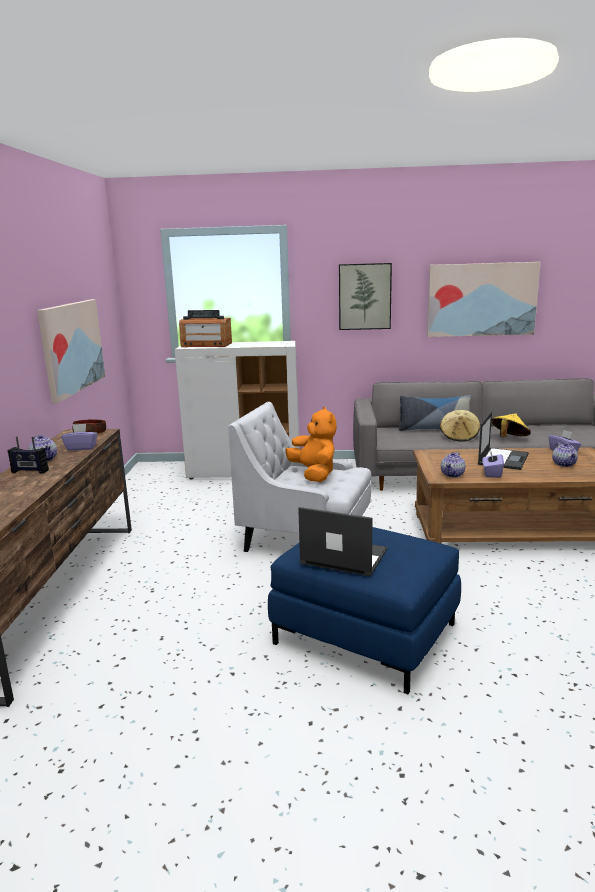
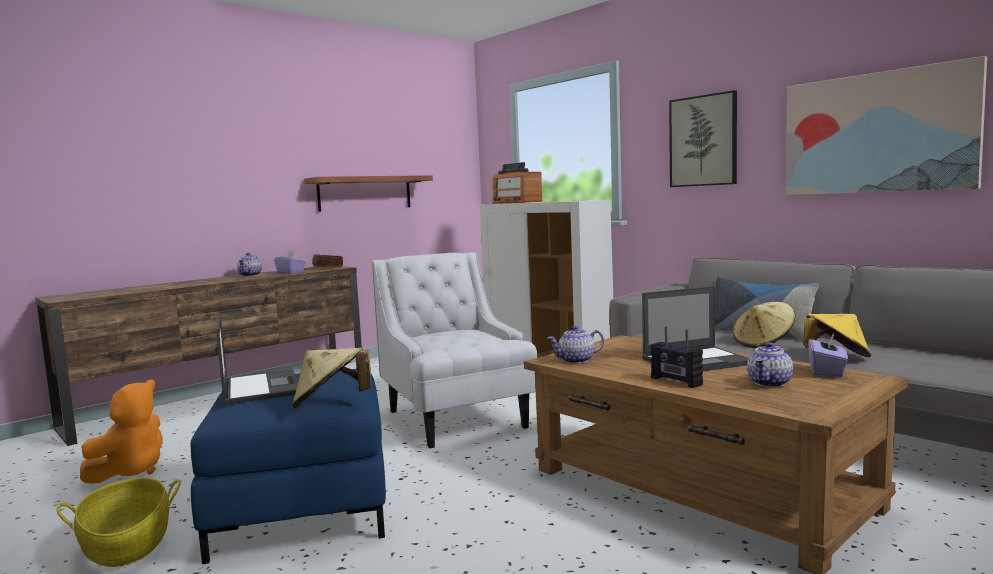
camera: 45 degrees right, 10 degrees down
(29, 471) = (218, 279): radio -> radio (675, 381)
(71, 347) = (365, 193): picture -> shelf
(314, 474) = (462, 336): orange plush toy -> orange plush toy (130, 471)
(331, 718) = (127, 545): none -> basket
(429, 548) = (330, 403): none -> beige hat
(492, 473) = (626, 369): purple tissue box -> none

